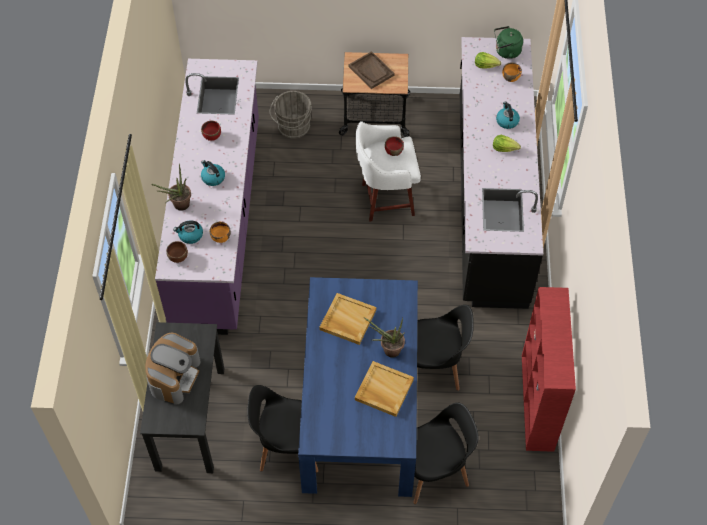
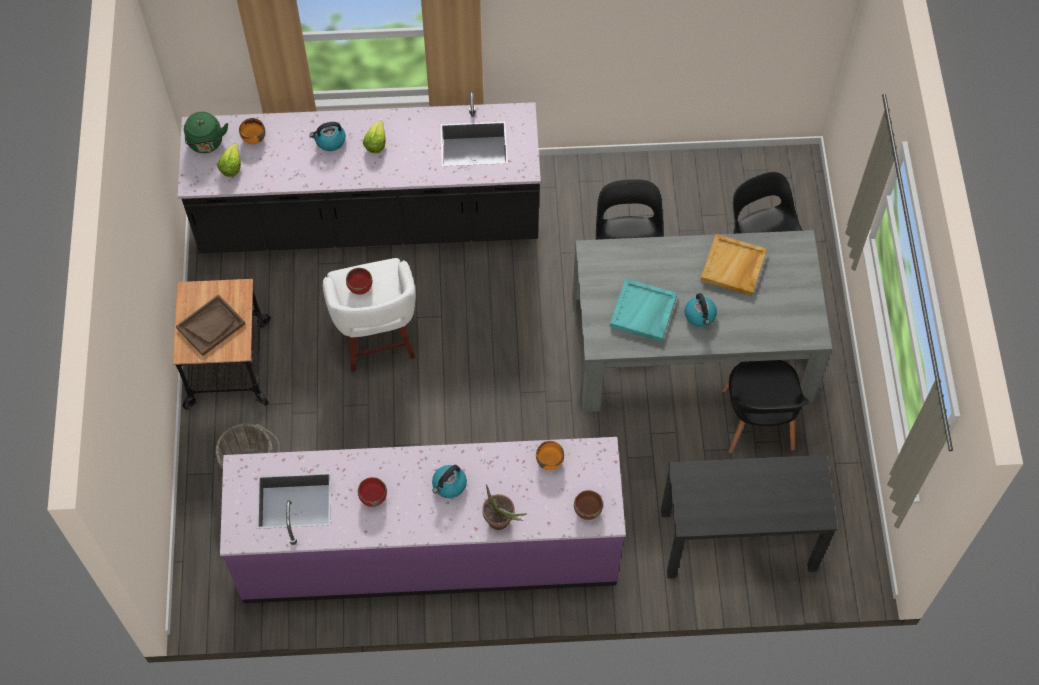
camera: 95 degrees left, 5 degrees up
(174, 376) = (752, 501): coffee machine -> none
(190, 235) = (550, 500): kettle -> kettle (700, 315)
(347, 320) = (643, 312): beige tray -> turquoise tray
(360, 406) = (691, 348): blue dining table -> grey dining table
(388, 350) = (678, 265): potted plant -> none
(537, 403) = (659, 167): red bookcase -> none

